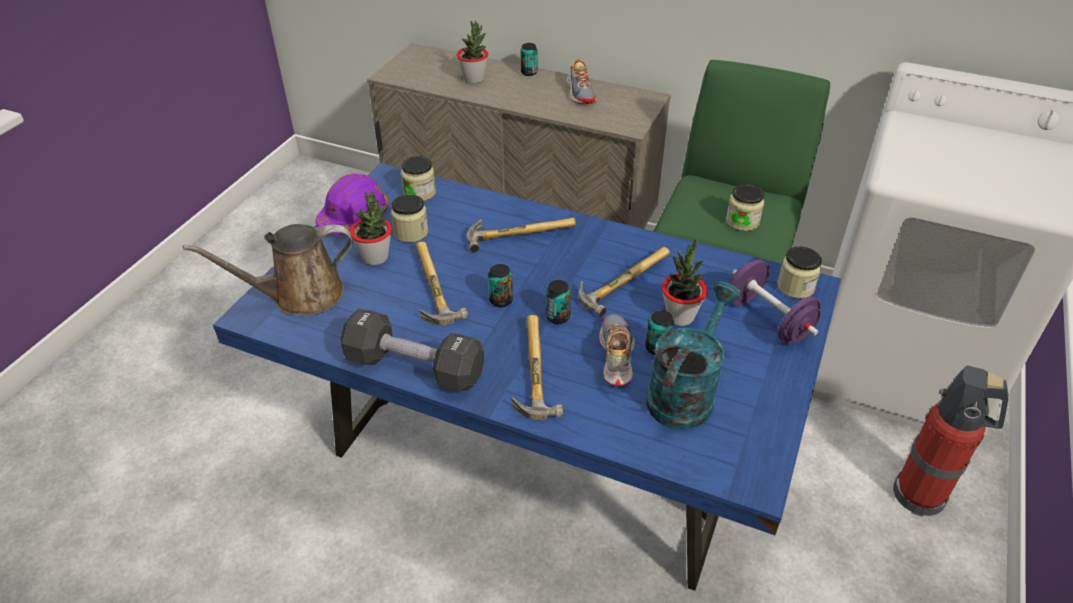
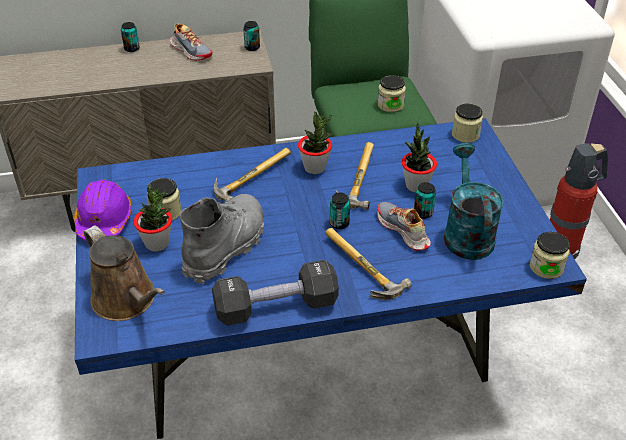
camera: 35 degrees left, 0 degrees up
(300, 296) = (127, 301): brown watering can -> brown watering can turned 75 degrees counterclockwise
(419, 193) = (139, 179): jar -> jar (546, 267)
(429, 289) = (226, 247): hammer -> grey boot
(473, 79) = (89, 69): potted plant -> potted plant (315, 167)
(501, 300) = (288, 231): can -> can (252, 47)
(768, 320) = (470, 163): purple dumbbell -> none

